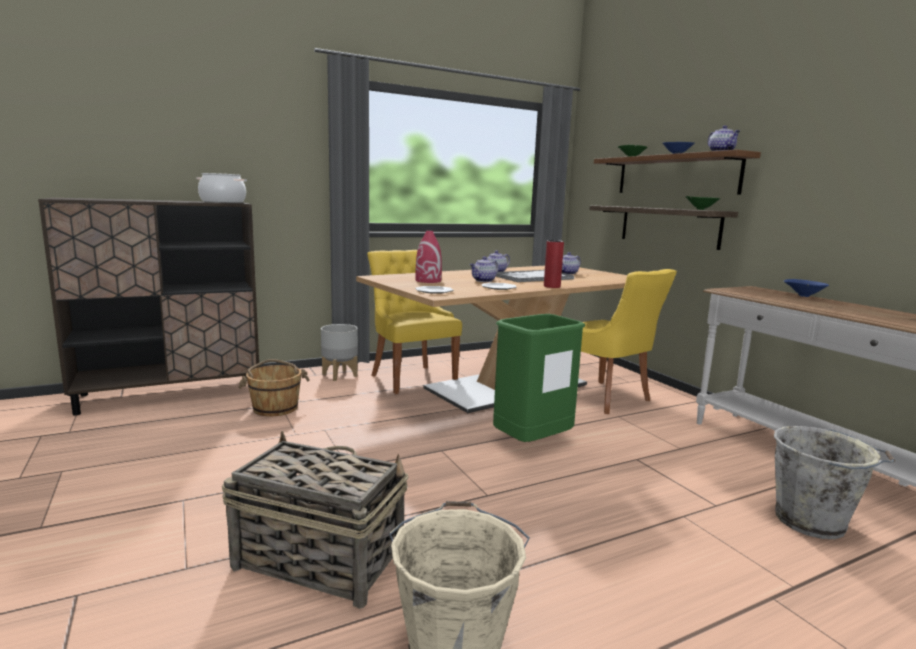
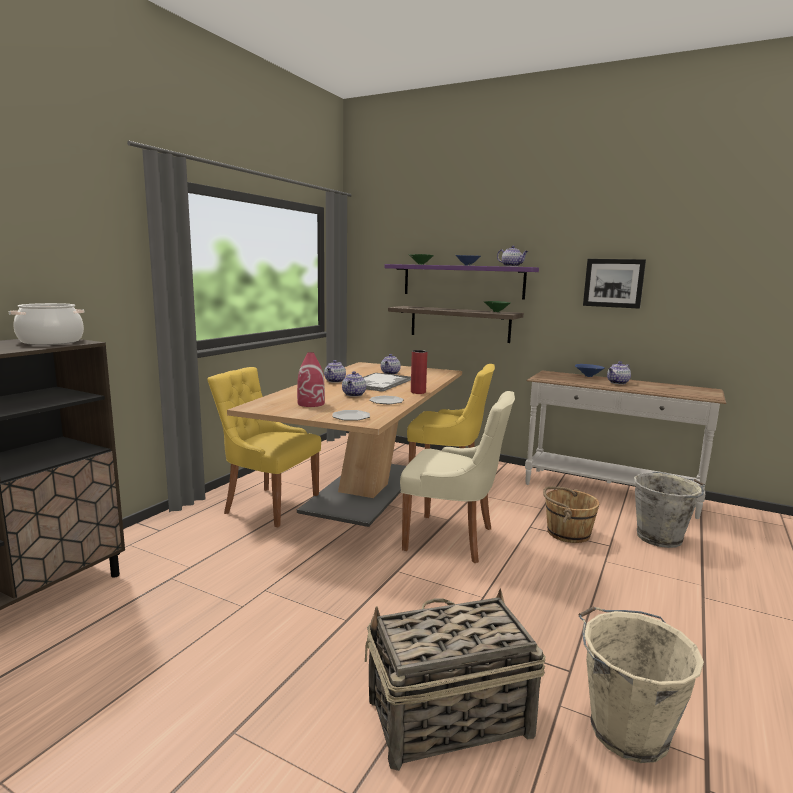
camera: 35 degrees left, 0 degrees up
(275, 408) = (172, 584): brown bucket -> brown bucket (567, 533)
(340, 375) = (188, 522): grey planter -> none
(532, 444) = (453, 539): green trash can -> beige chair
(675, 175) = (462, 281): brown shelf -> purple shelf
(831, 305) = (617, 383): none -> teapot
(857, 166) = (613, 283): none -> picture

